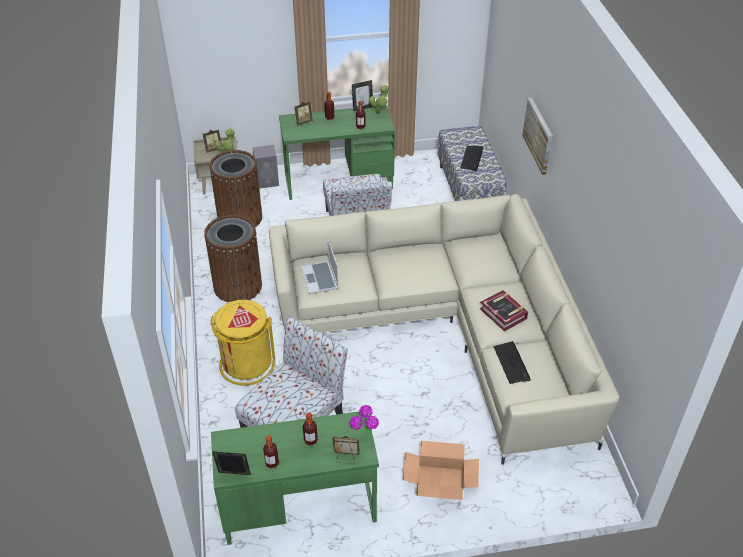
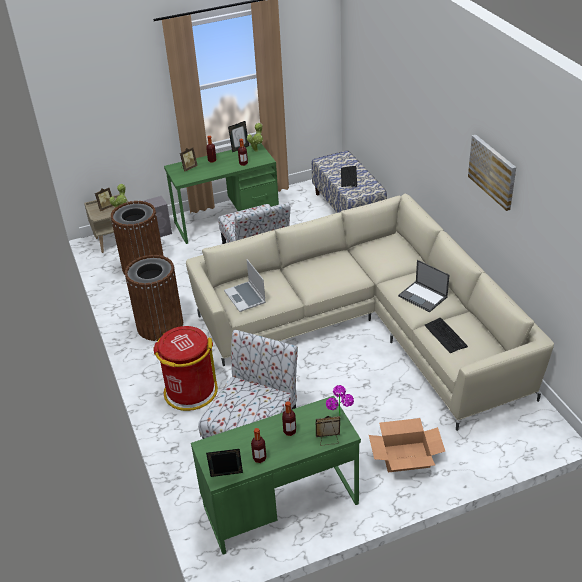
camera: 10 degrees left, 5 degrees down
(246, 365) = (190, 391): yellow trash can -> red trash can
(503, 313) = (423, 297): book -> laptop
(539, 135) = (417, 136): picture -> picture (493, 171)

